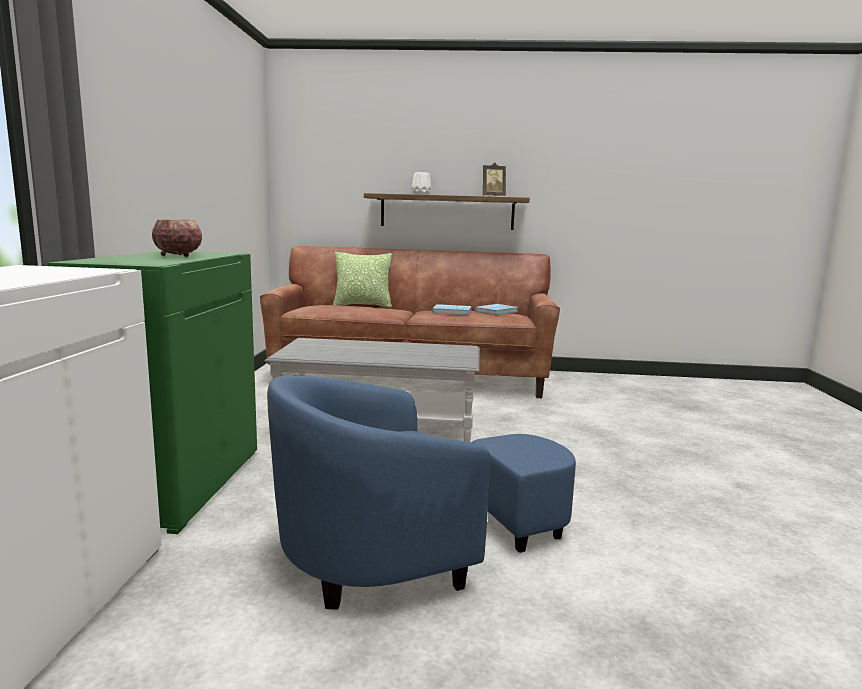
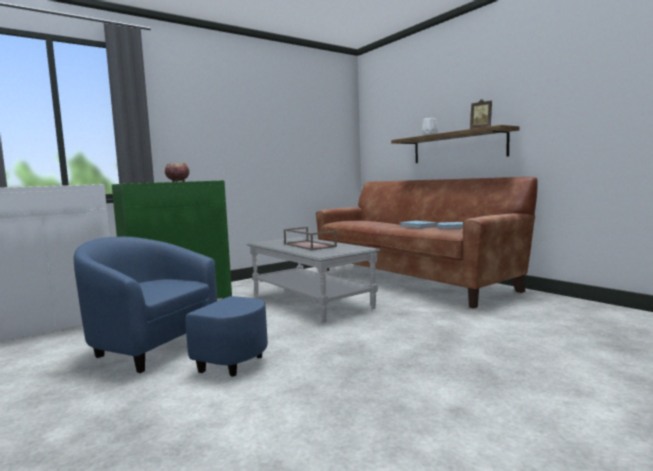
camera: 50 degrees right, 5 degrees down
(362, 305) = (387, 222): pillow -> none
(379, 351) = (308, 245): none -> brown tray

